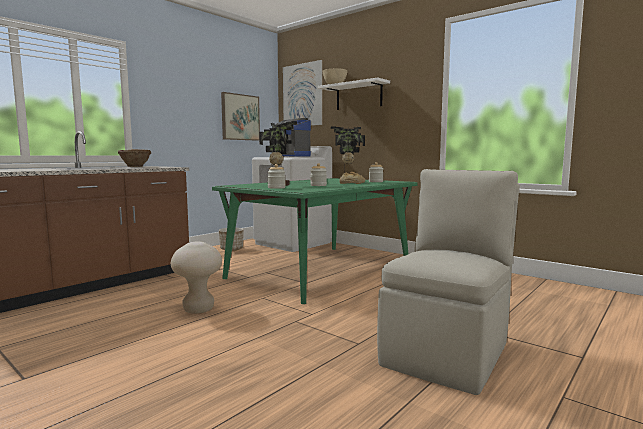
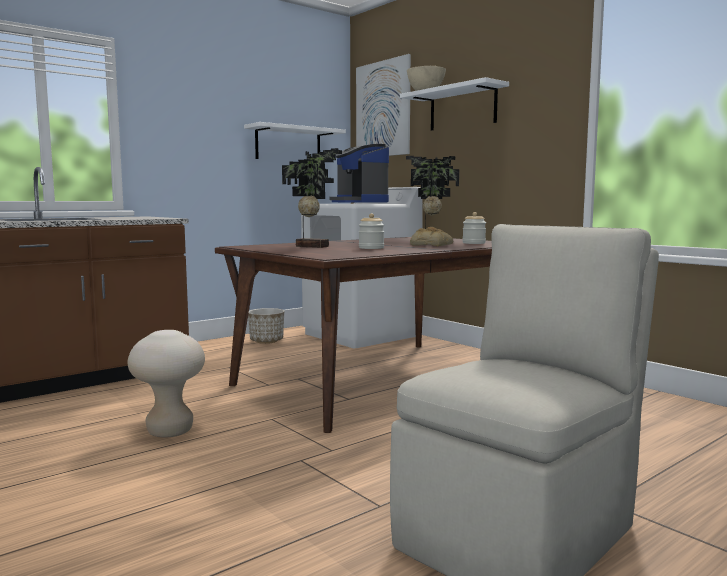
camera: 10 degrees right, 0 degrees up
(135, 166) = (119, 217): brown bowl -> none
(240, 117) = (288, 144): picture -> white shelf
(276, 188) = (300, 251): jar -> none
(322, 270) = (383, 379): green dining table -> brown dining table

